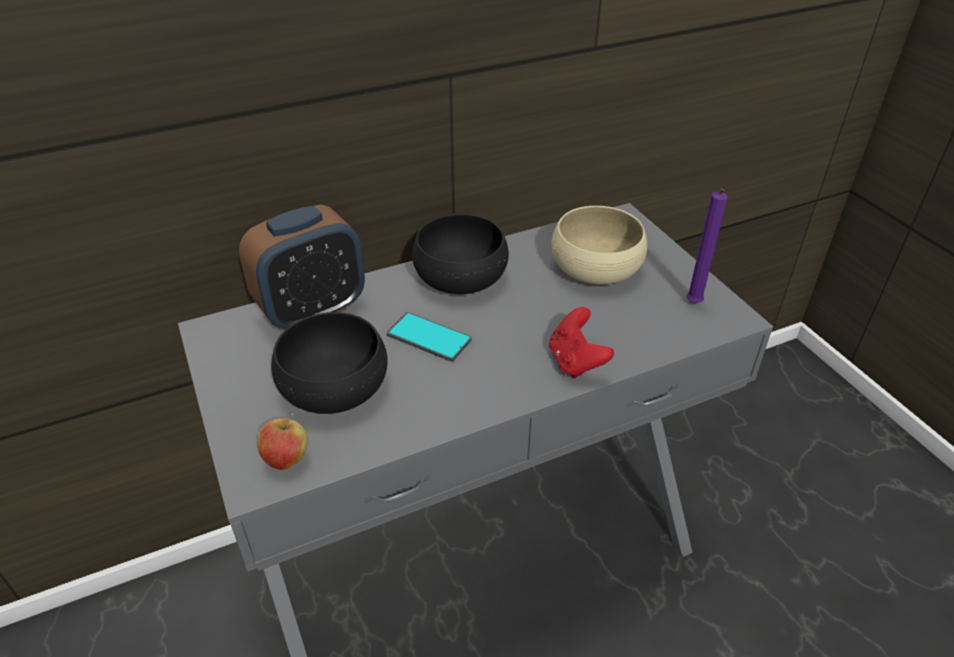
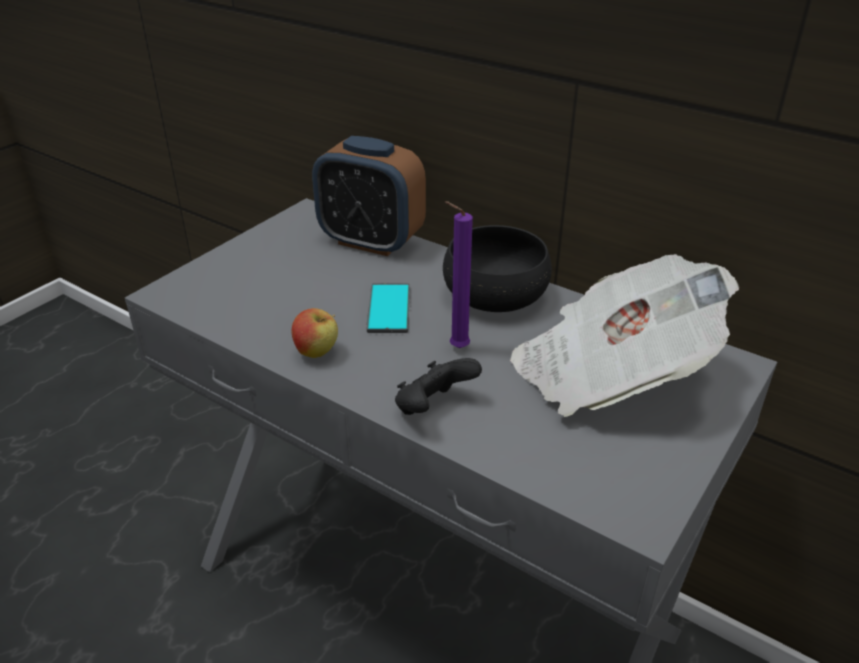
camera: 60 degrees right, 5 degrees down
(287, 459) = (193, 297): apple -> apple (317, 353)
(333, 386) = (288, 286): black bowl -> none
(576, 361) = (433, 408): red game controller -> black game controller
(596, 267) = (609, 374): beige bowl -> newspaper
(692, 305) = (625, 472): purple candle -> purple candle (456, 348)

